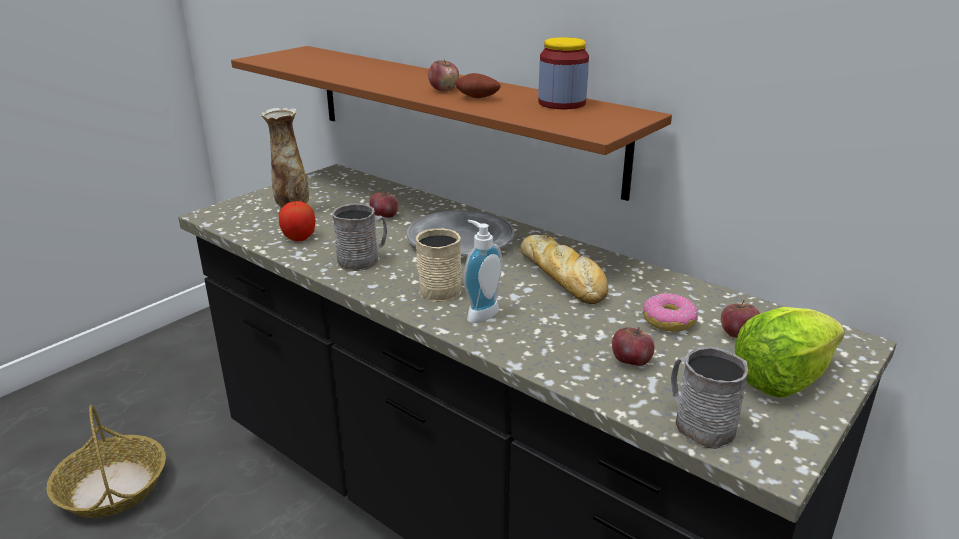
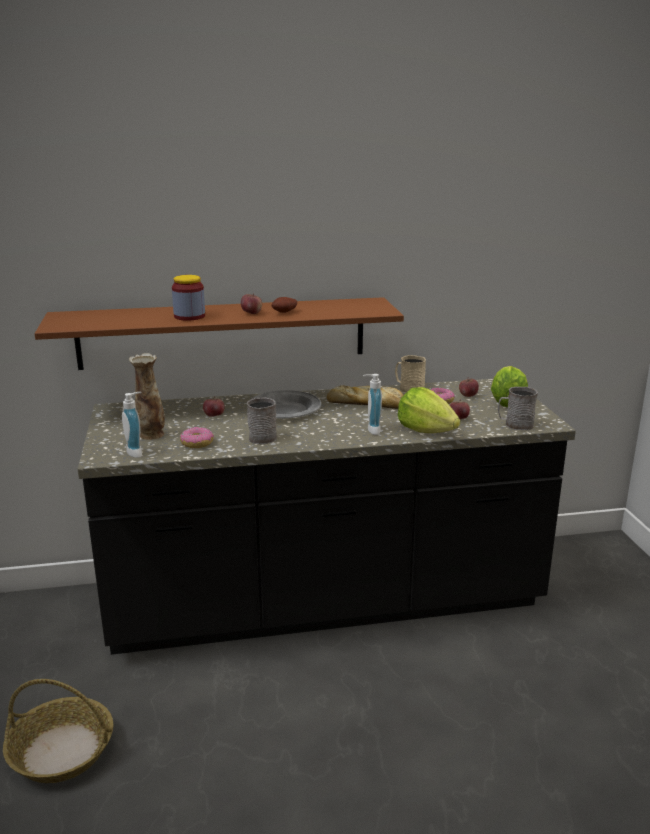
camera: 50 degrees left, 5 degrees down
(242, 222) = (137, 452): none -> soap dispenser
(299, 237) = (197, 443): apple -> donut
(440, 287) = (329, 430): beige mug -> beige mug (408, 389)
(543, 352) = (426, 430): none -> lettuce
(561, 103) = (329, 304): jar -> jar (189, 316)

